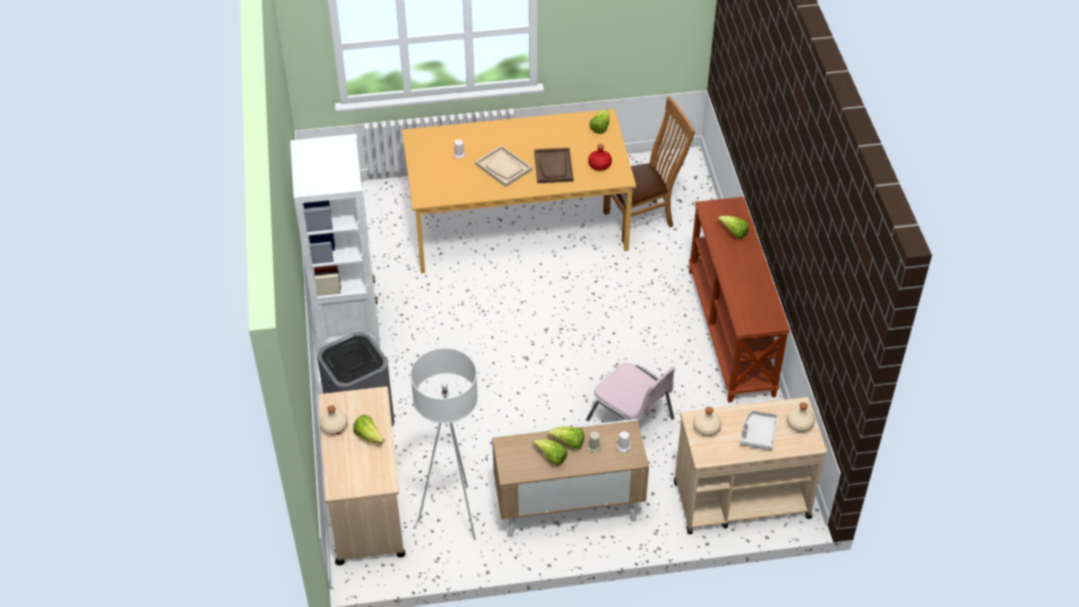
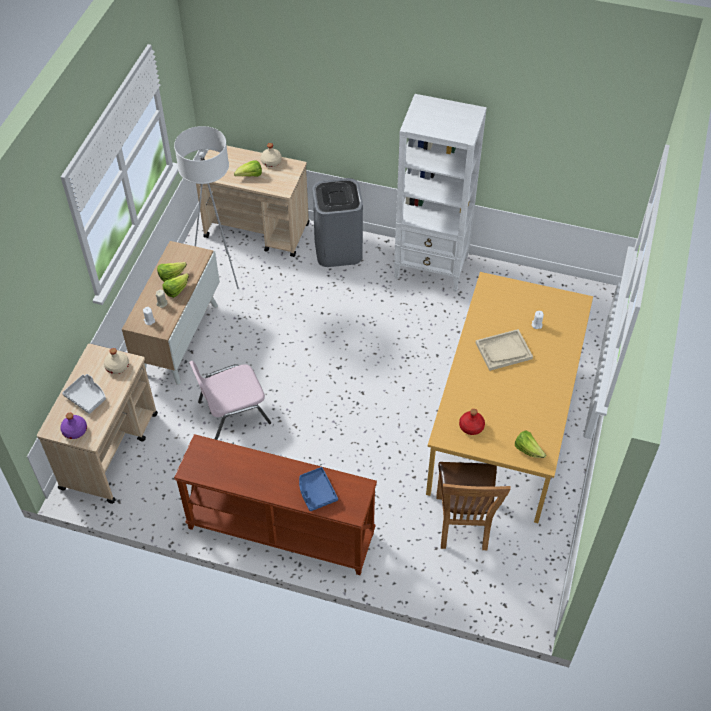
camera: 115 degrees right, 5 degrees up
(553, 167) = (486, 389): brown tray -> none
(733, 233) = (316, 492): lettuce -> blue tray
(799, 424) = (75, 430): beige bottle -> purple bottle

